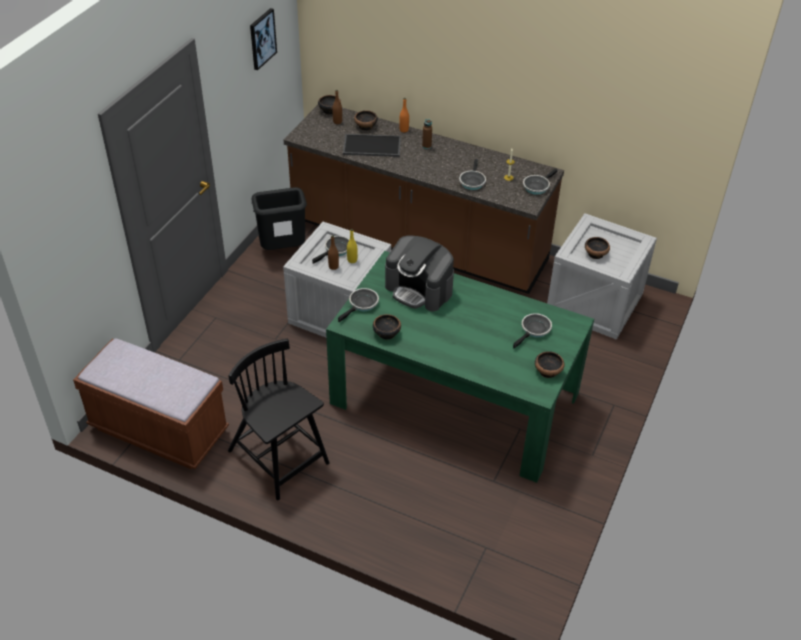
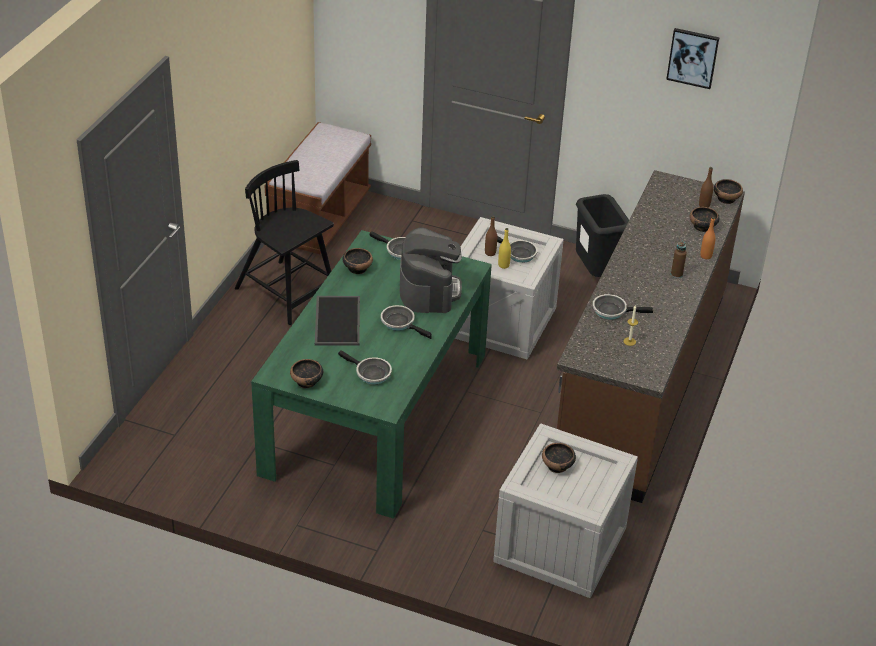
camera: 85 degrees right, 5 degrees down
(279, 458) = (287, 293): black chair -> black chair turned 90 degrees counterclockwise
(371, 146) = (661, 232): tray -> tray (336, 320)
(419, 289) = (429, 289): coffee machine -> coffee machine turned 150 degrees clockwise
(537, 186) = (617, 365): frying pan -> frying pan (400, 323)

